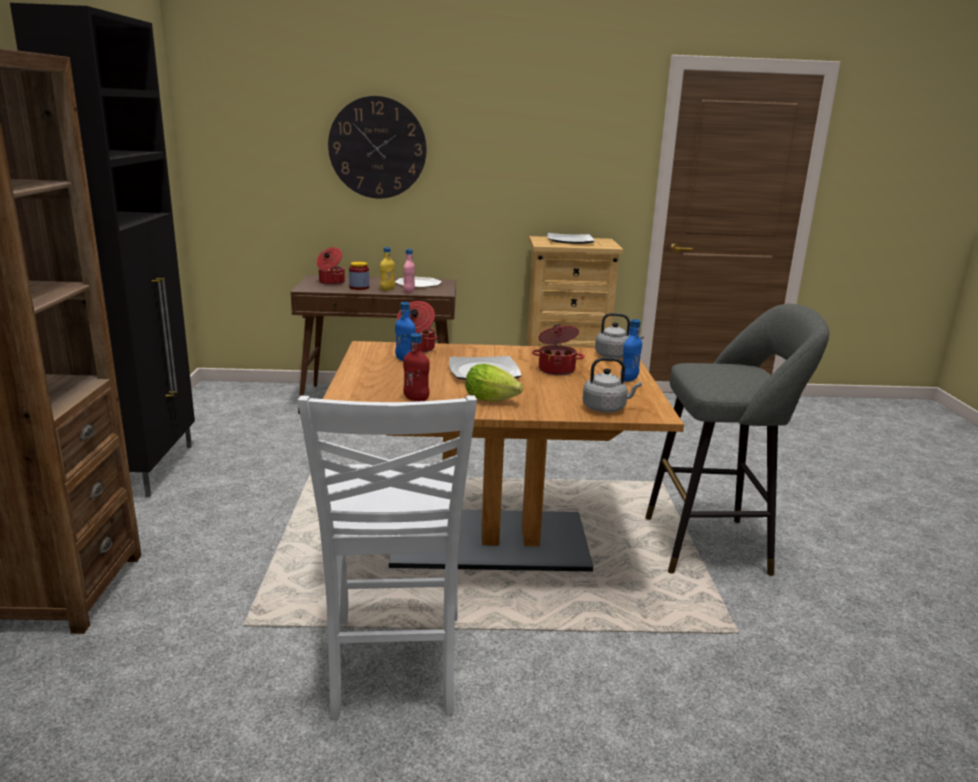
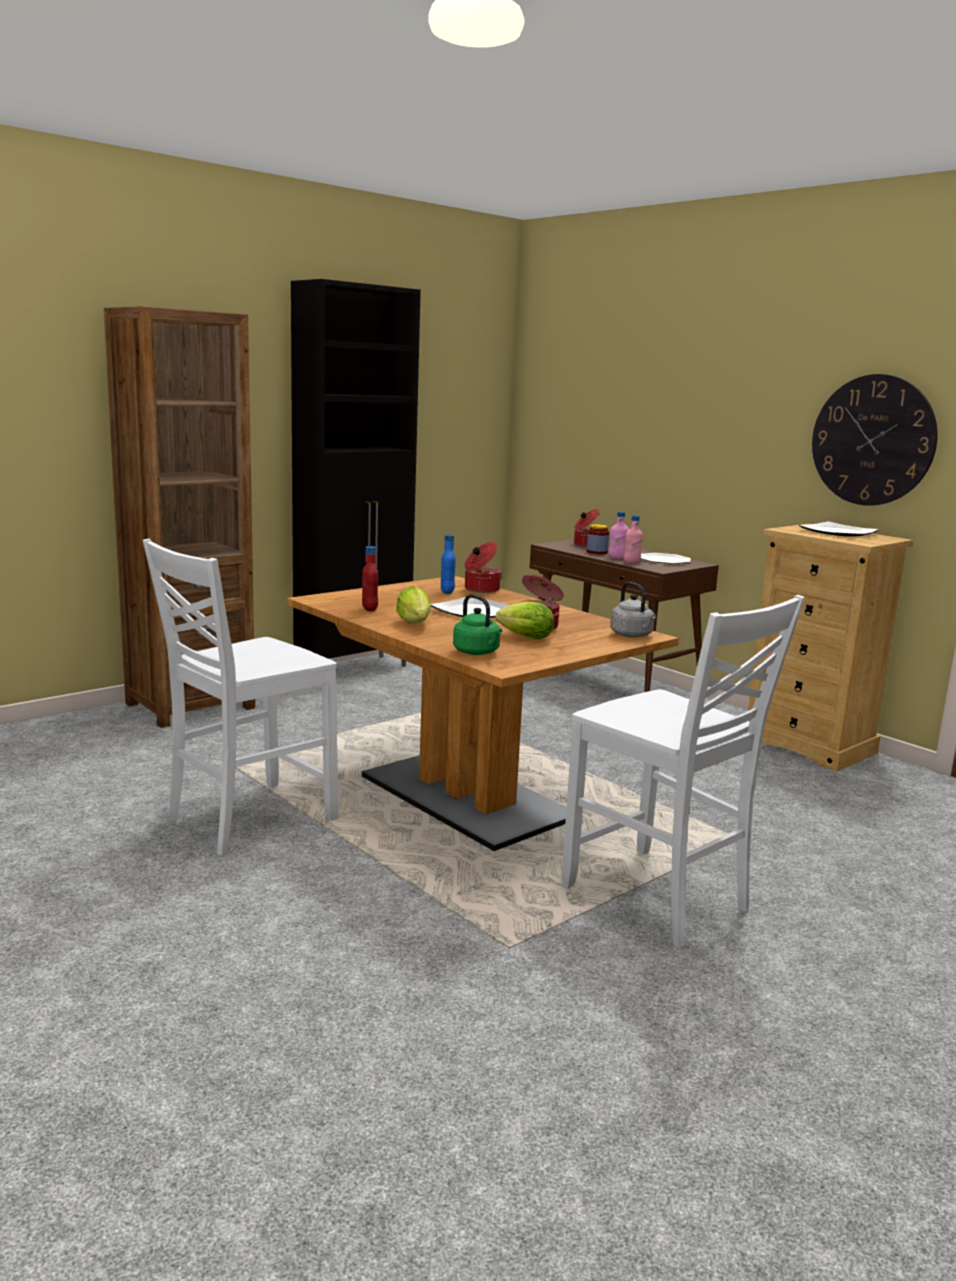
camera: 50 degrees right, 5 degrees down
(377, 148) = (665, 408): wall clock -> wall clock (872, 440)
(387, 289) = (617, 558): yellow bottle -> pink bottle
(580, 383) = (522, 637): none -> lettuce
(606, 408) = (478, 652): grey kettle -> green kettle
(629, 379) = (577, 648): blue bottle -> none
(714, 545) = (658, 899): grey stool -> white chair

